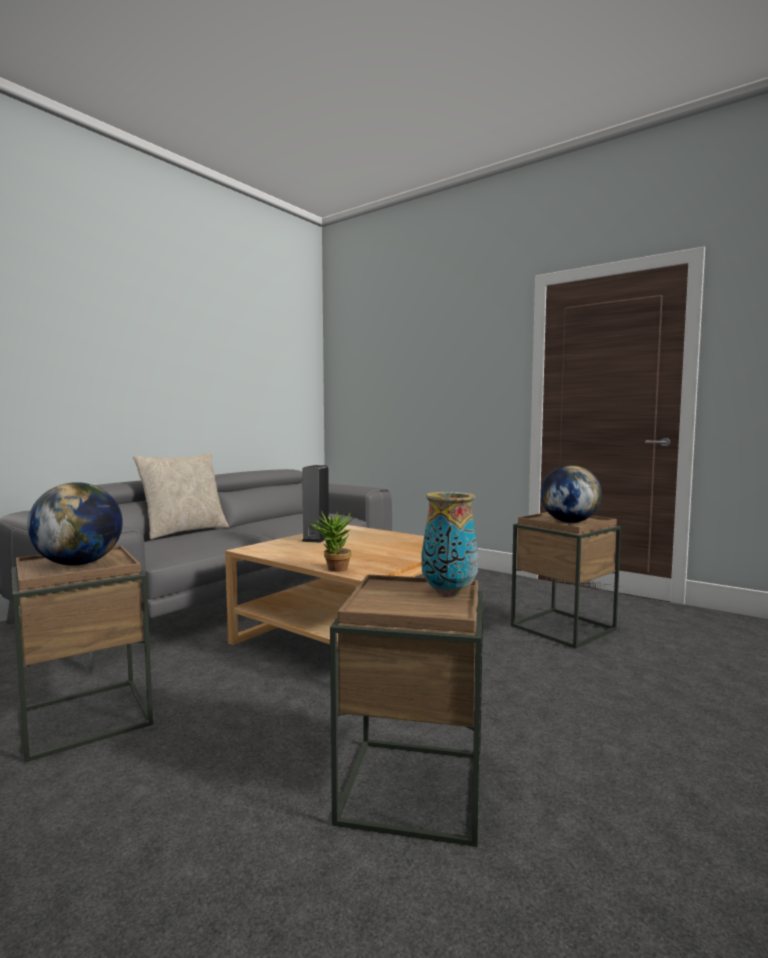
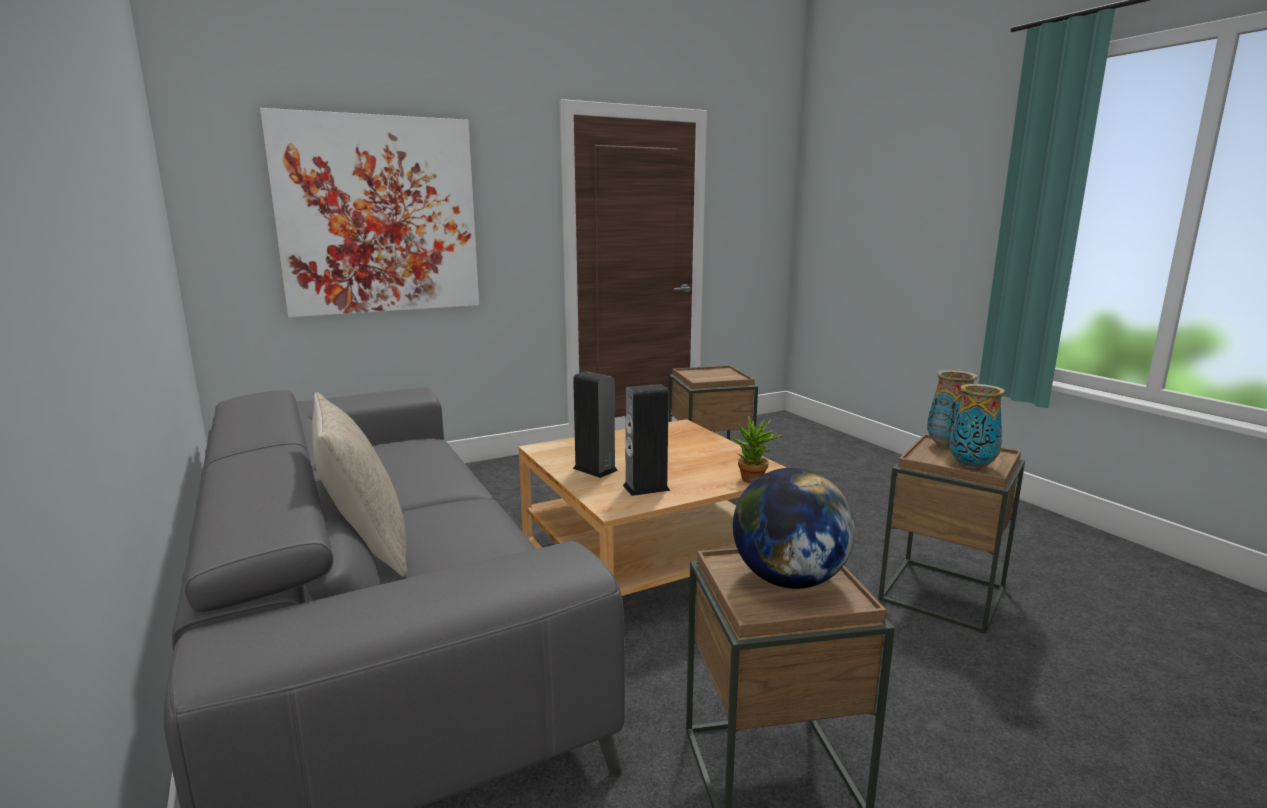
camera: 65 degrees left, 10 degrees up
(291, 550) = (646, 488): none -> speaker
(379, 602) = (971, 466): none -> vase
(407, 378) = (379, 216): none -> picture
(569, 522) = (722, 376): globe -> none

